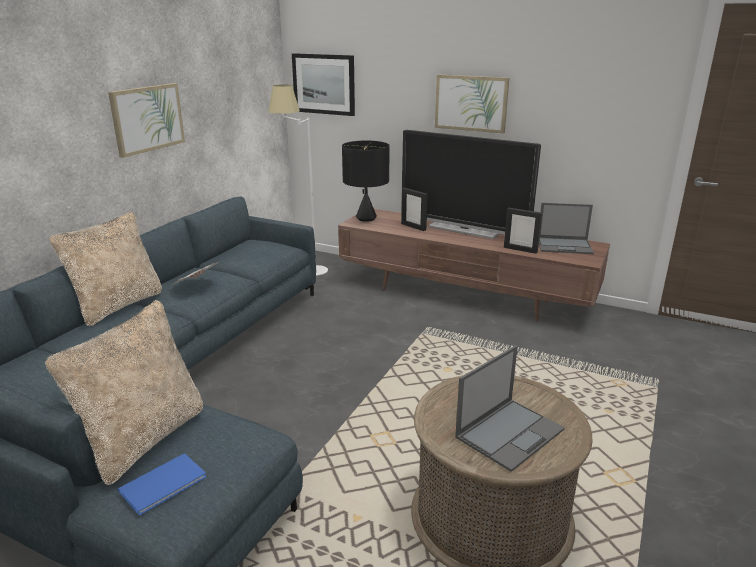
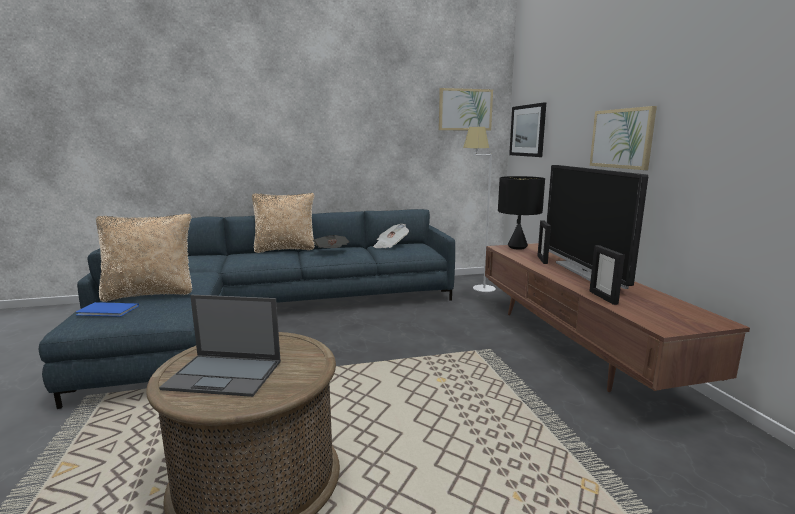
camera: 50 degrees right, 10 degrees down
(147, 118) = (356, 139): picture -> picture (465, 109)
(235, 254) = (390, 245): none -> newspaper
(565, 246) = (670, 310): laptop -> none

